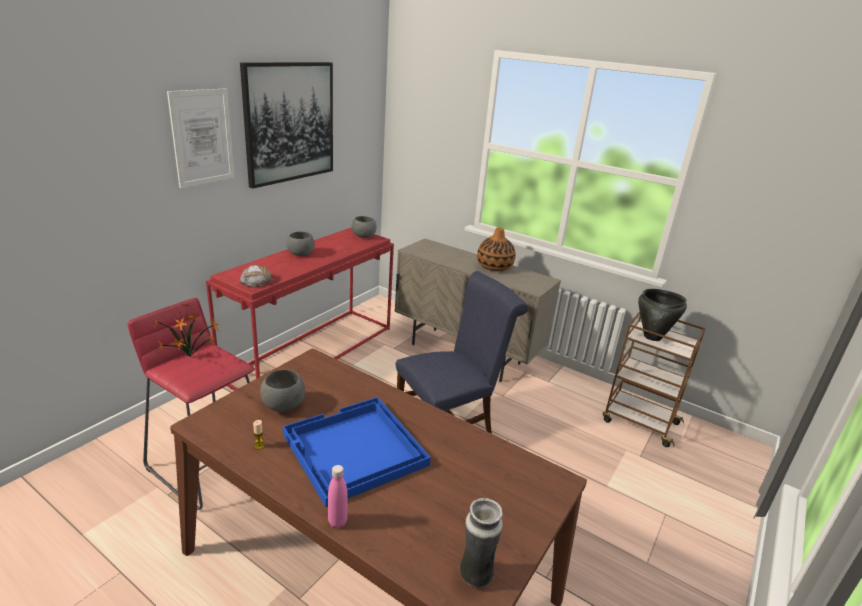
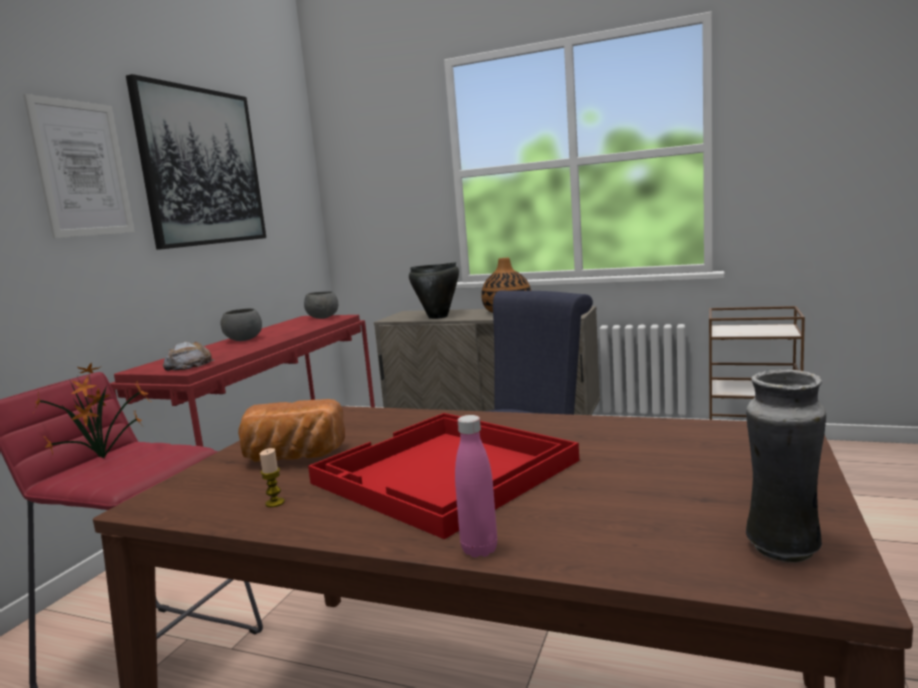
camera: 10 degrees left, 15 degrees down
(283, 405) = (292, 458): grey bowl -> bread
(354, 451) = (445, 473): blue tray -> red tray
(652, 337) = (740, 331): black cooking pot -> black cooking pot (438, 317)

